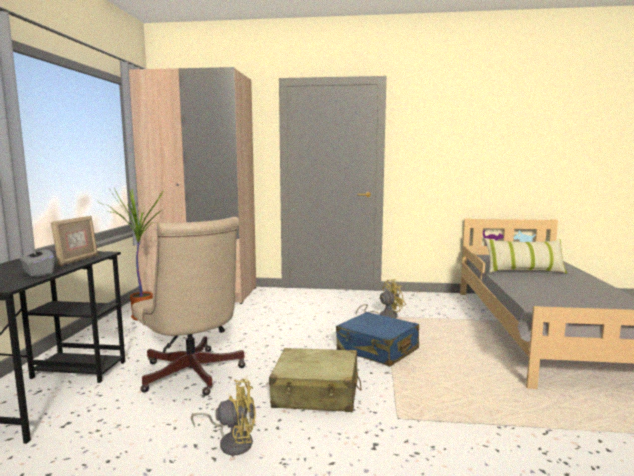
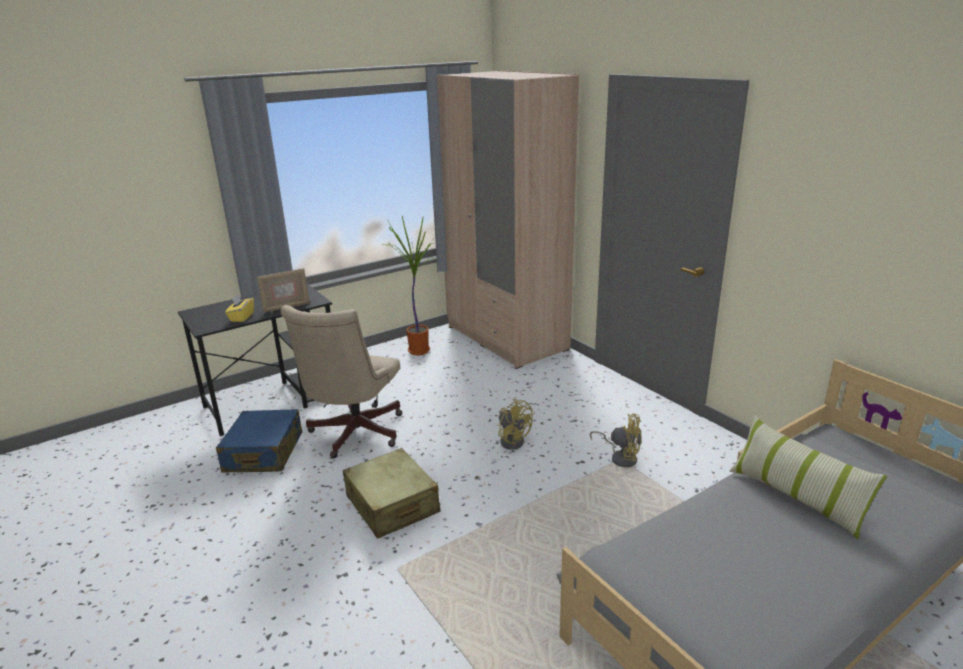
camera: 50 degrees right, 15 degrees up
(38, 273) = (241, 317): grey tissue box -> yellow tissue box
(232, 442) = (286, 506): yellow fan -> yellow fan (512, 440)
(377, 350) = (521, 495): blue suitcase -> blue suitcase (263, 453)

